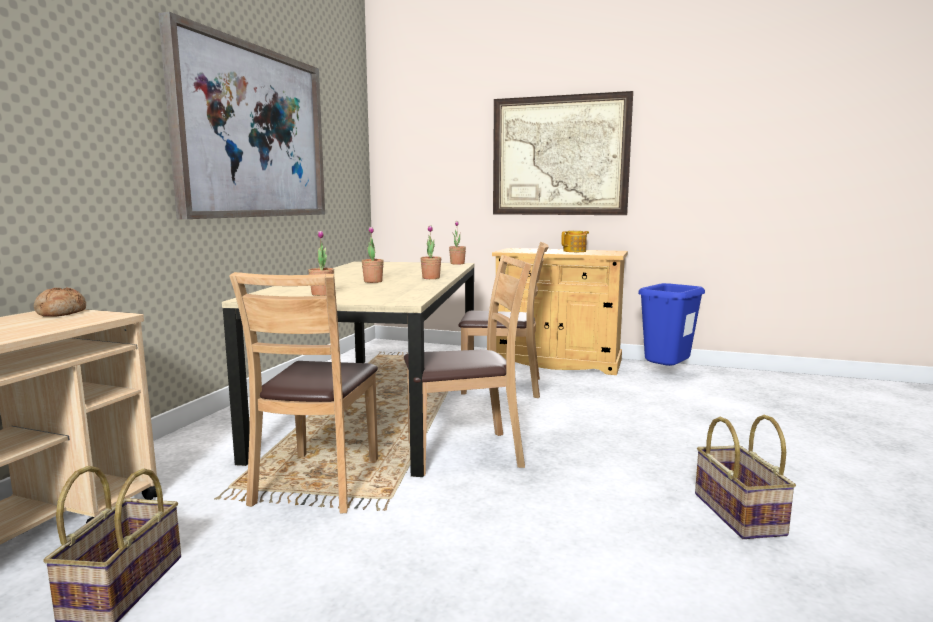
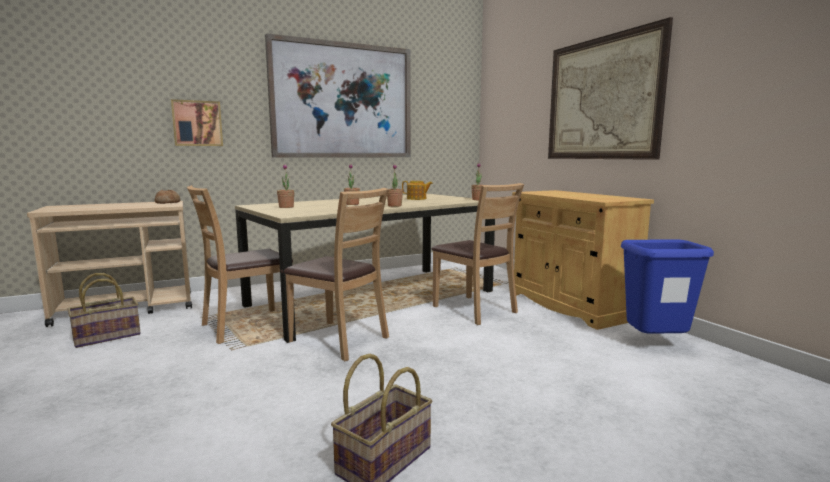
camera: 45 degrees right, 0 degrees up
(66, 158) = (197, 123): none -> picture
(575, 251) = (589, 196): teapot -> teapot (417, 199)

